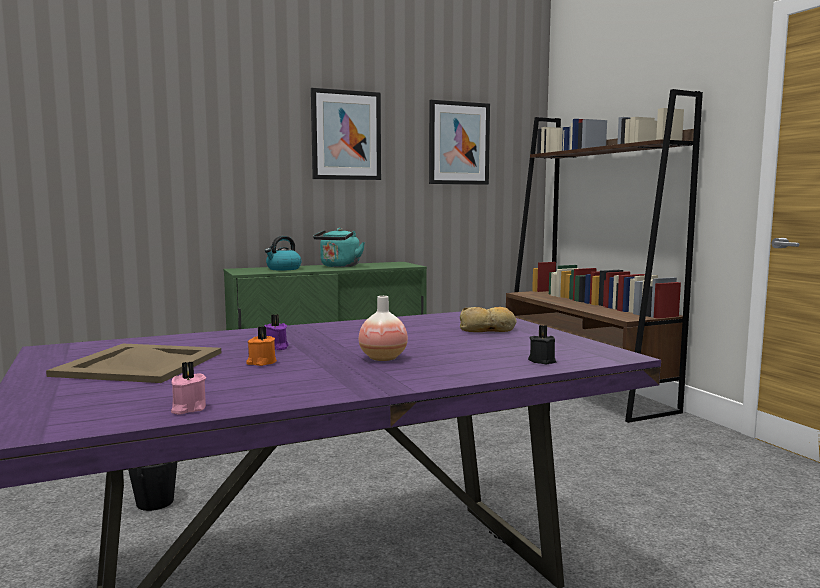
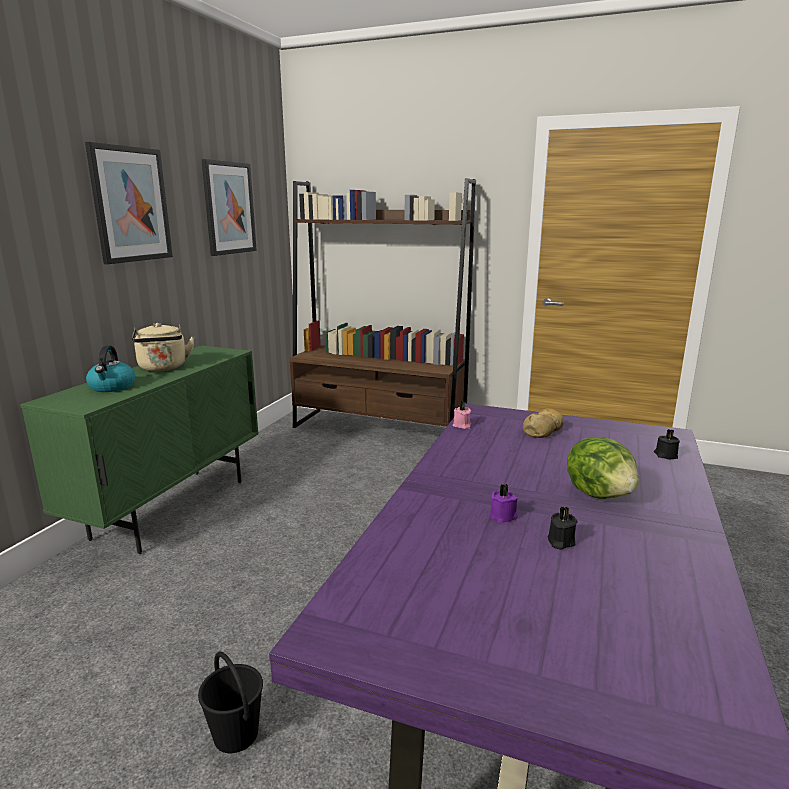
camera: 45 degrees left, 10 degrees up
(139, 363) = (490, 599): beige tray -> none
(187, 409) = (709, 626): pink candle -> pink candle (462, 425)
(261, 363) = (560, 541): orange candle -> black candle
(339, 266) = (163, 368): turquoise kettle -> beige kettle
(383, 358) = (600, 494): vase -> lettuce

